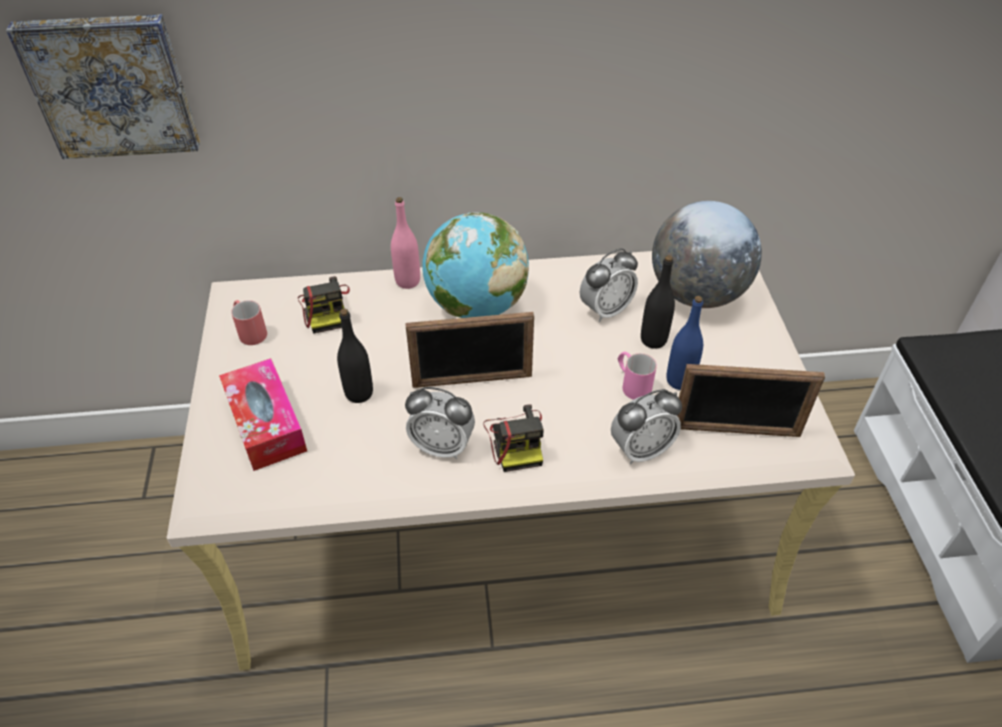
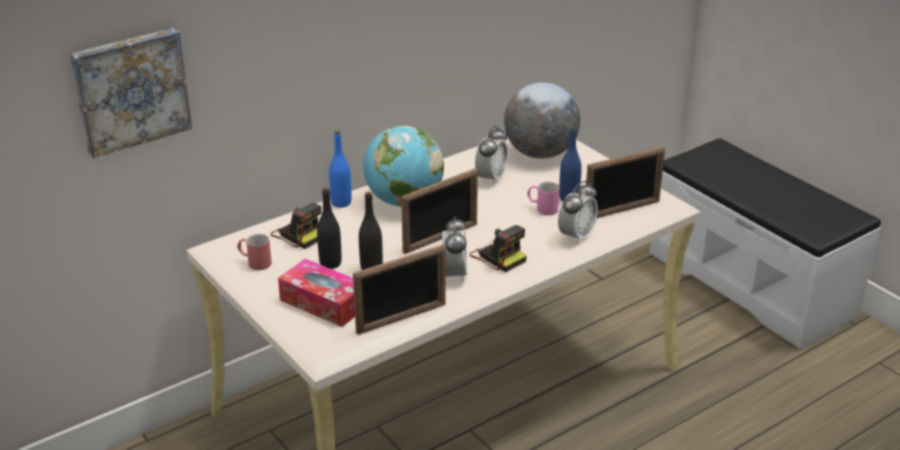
camera: 30 degrees left, 15 degrees down
(326, 490) = (401, 318): none -> picture frame
(407, 281) = (341, 203): pink bottle -> blue bottle
(442, 446) = (454, 274): alarm clock -> alarm clock turned 75 degrees counterclockwise
(653, 340) = (535, 184): black bottle -> black bottle (330, 263)

